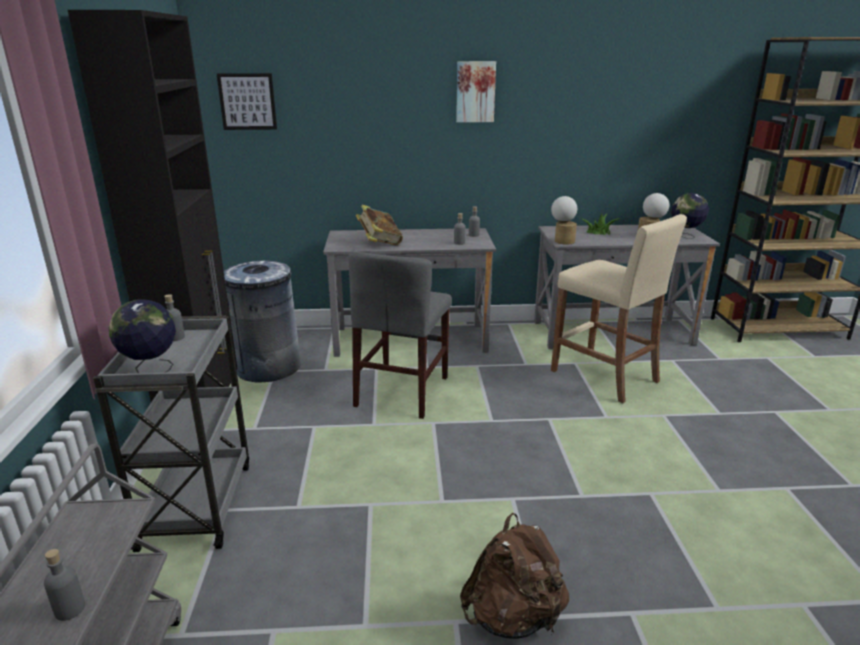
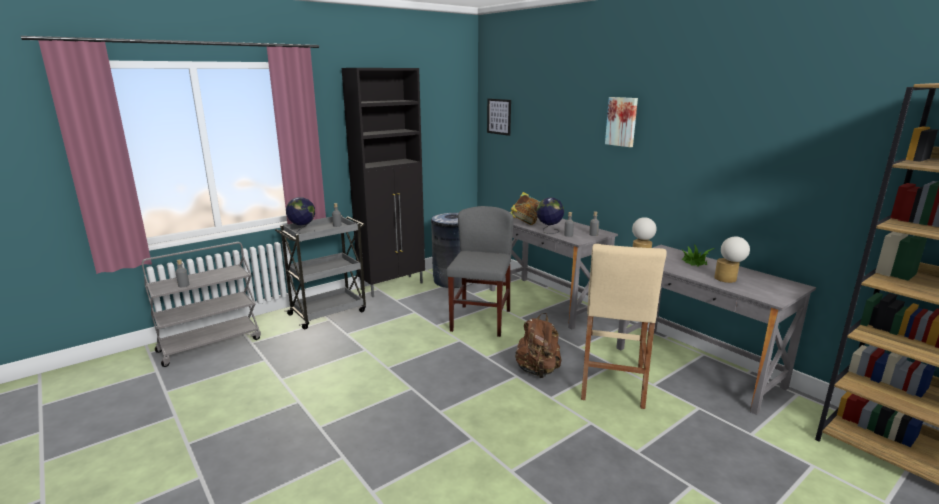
camera: 55 degrees right, 5 degrees down
(402, 391) = (480, 320): grey chair -> grey chair turned 120 degrees clockwise
(513, 617) = (312, 417): brown backpack -> brown backpack (538, 371)
(685, 236) = (765, 291): globe -> globe (549, 231)

